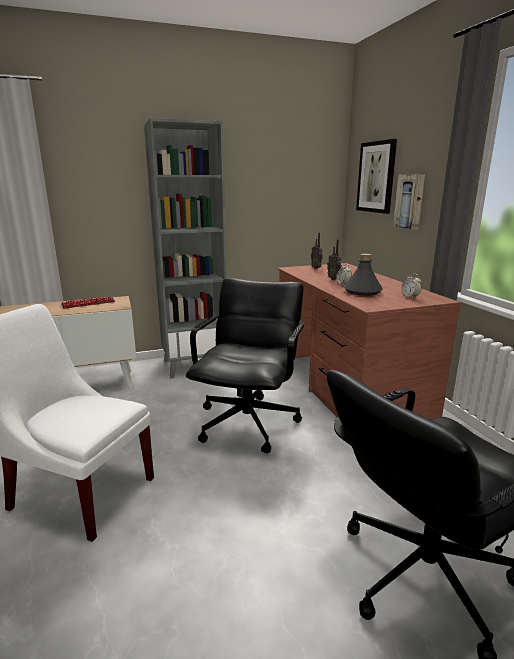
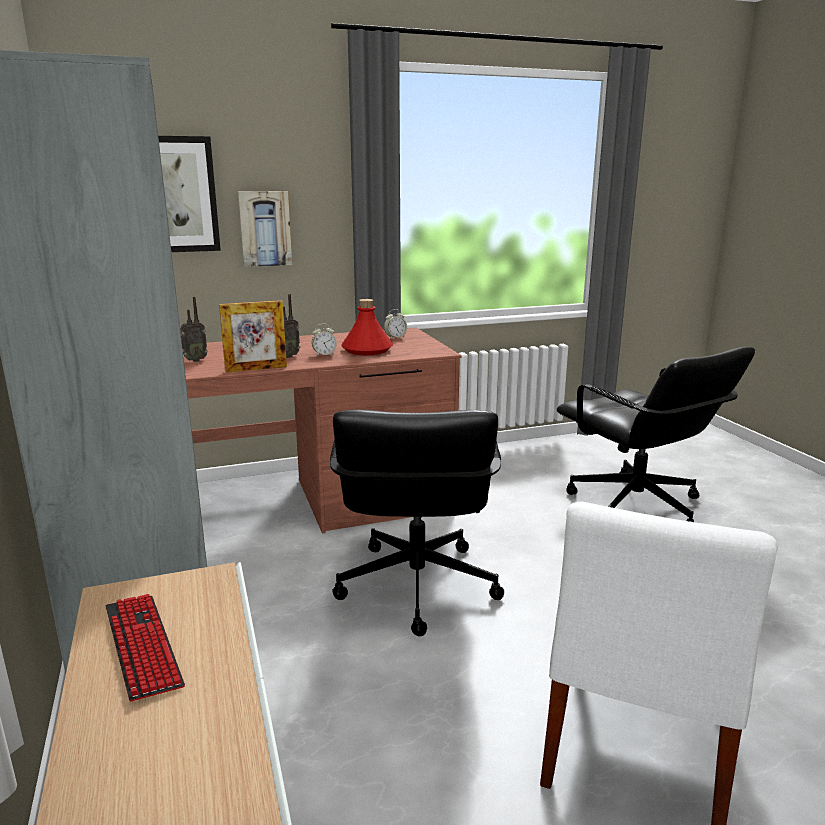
camera: 90 degrees left, 0 degrees up
(248, 423) = (415, 586): black office chair -> black office chair turned 105 degrees counterclockwise
(303, 276) = (256, 369): none -> picture frame
(362, 291) = (367, 350): grey bottle -> red bottle

